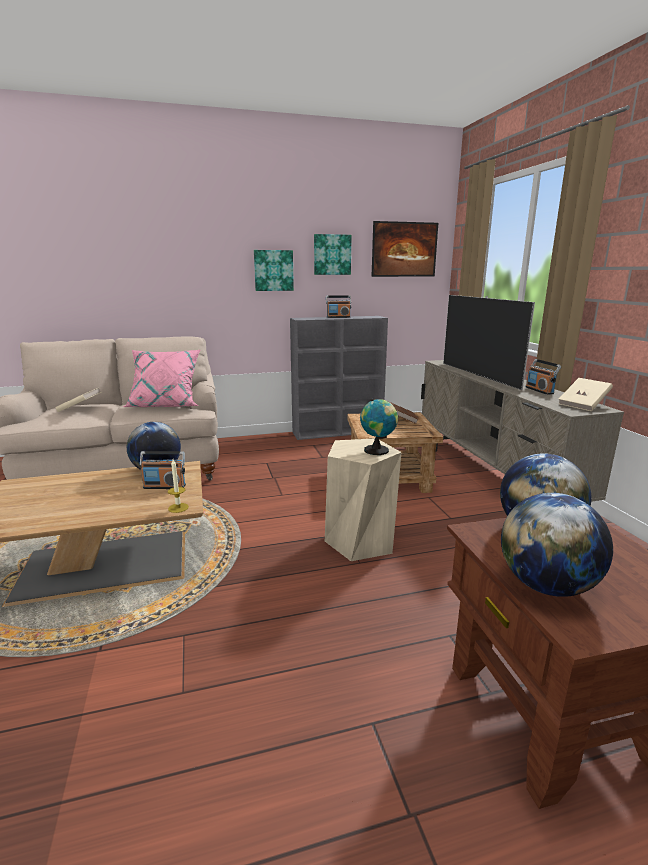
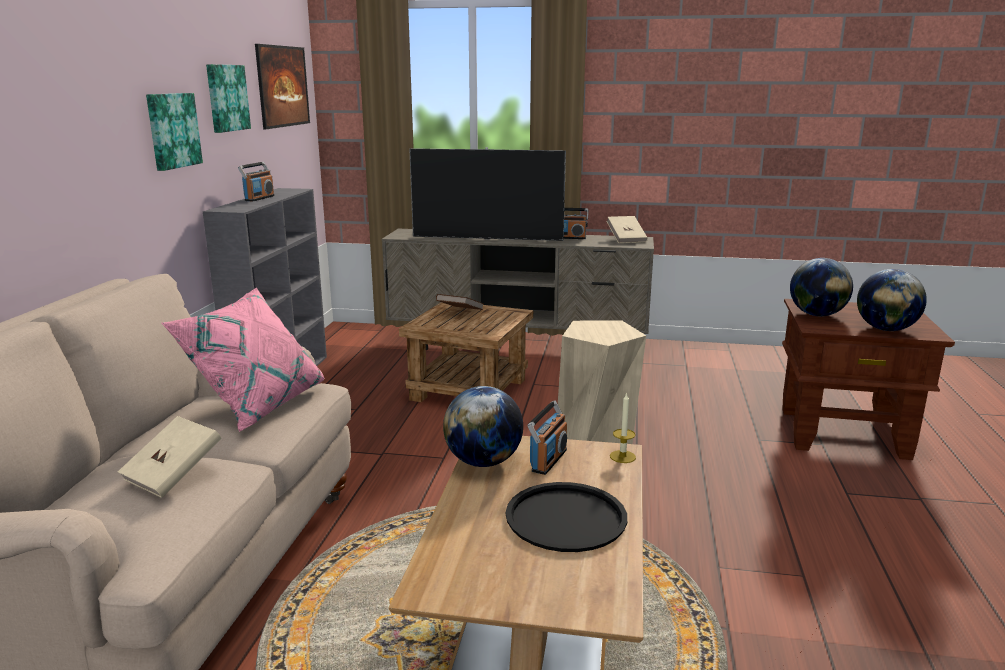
camera: 65 degrees left, 0 degrees up
(85, 503) = (565, 518): none -> black tray
(378, 450) = (611, 326): globe -> none

